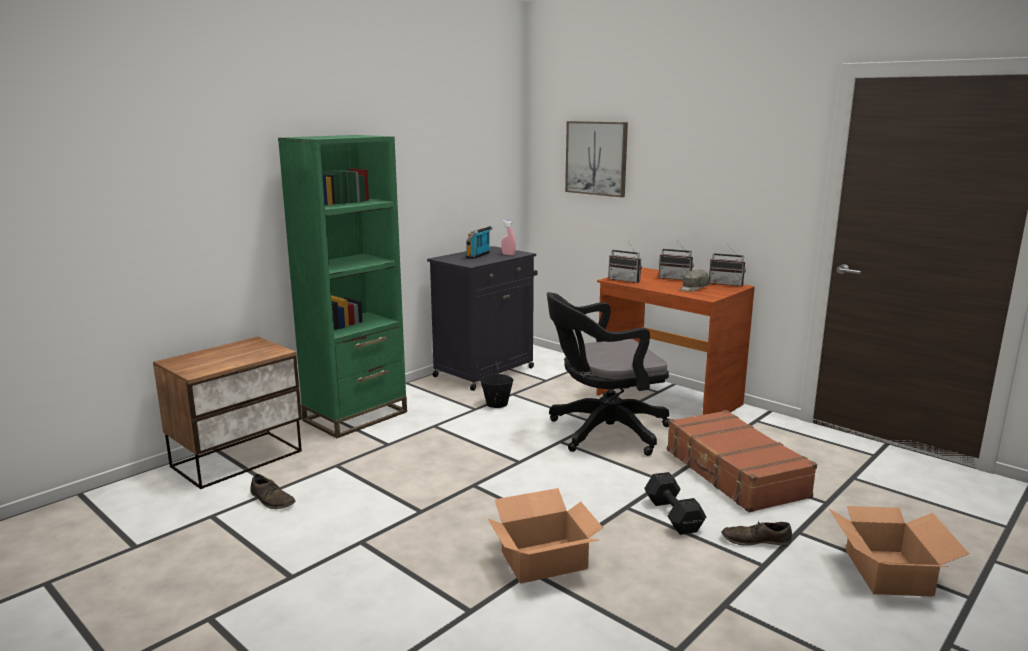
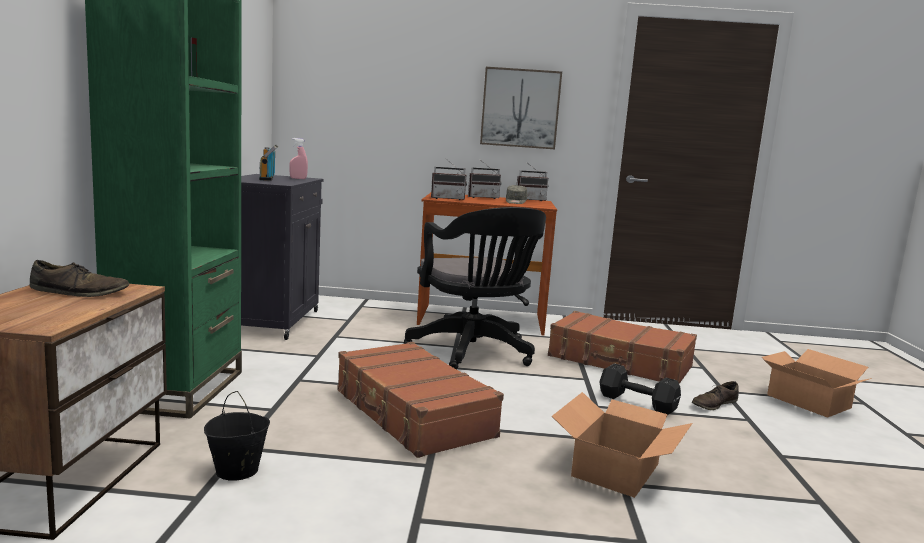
camera: 40 degrees left, 5 degrees down
(272, 500) = (211, 514): brown shoe -> brown shoe (79, 292)
(468, 472) = (412, 414): none -> brown suitcase
(496, 404) = (334, 347): black bucket -> black bucket (236, 471)
(596, 158) = (371, 79): picture -> picture (520, 108)
(602, 432) = (474, 352): black office chair -> black office chair turned 60 degrees counterclockwise

